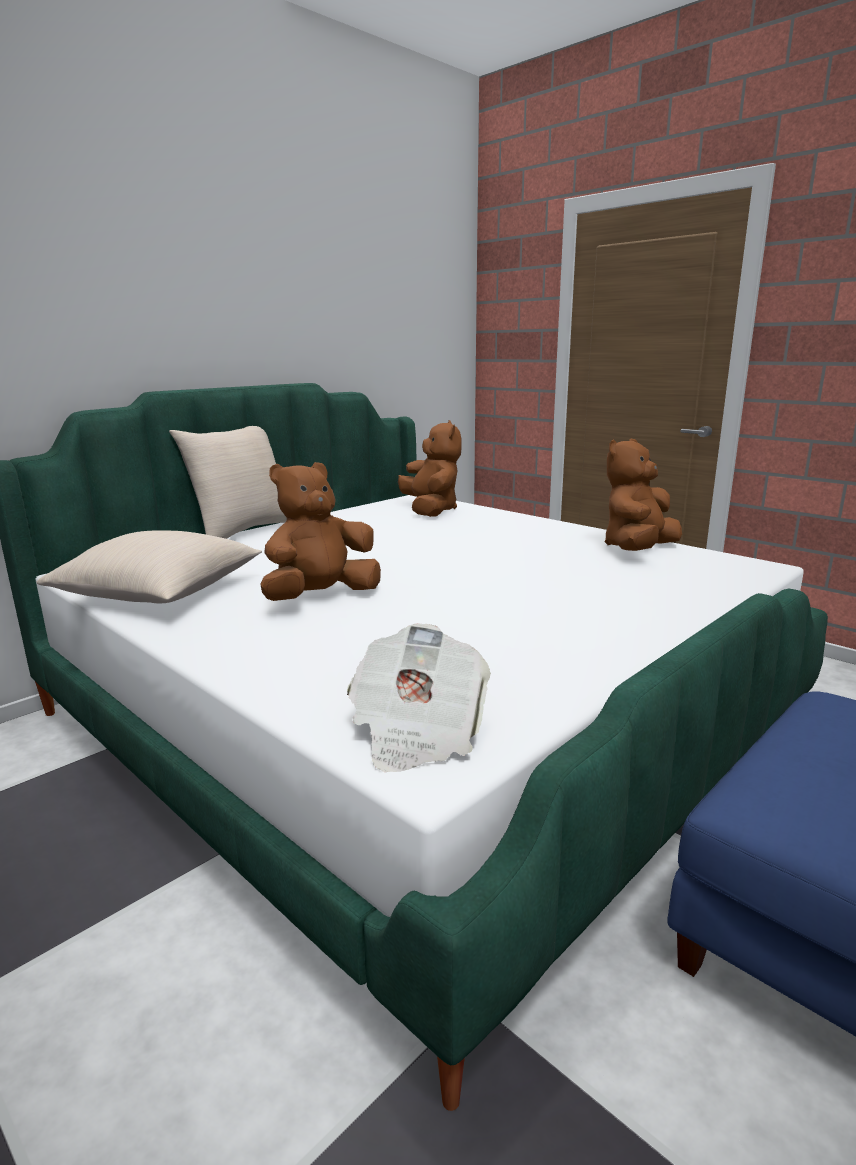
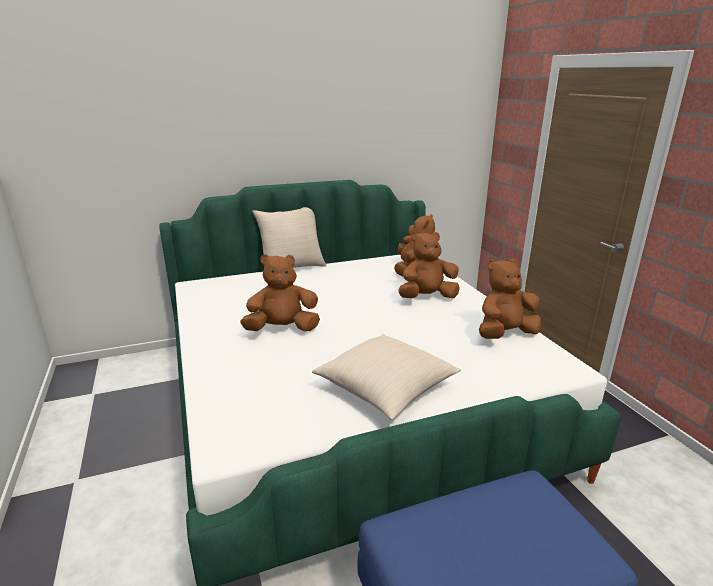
camera: 25 degrees right, 5 degrees up
(160, 593) = (214, 308): beige pillow -> beige pillow (386, 388)
(417, 731) = (239, 430): newspaper -> none
(490, 532) = (427, 297): none -> brown plush toy

